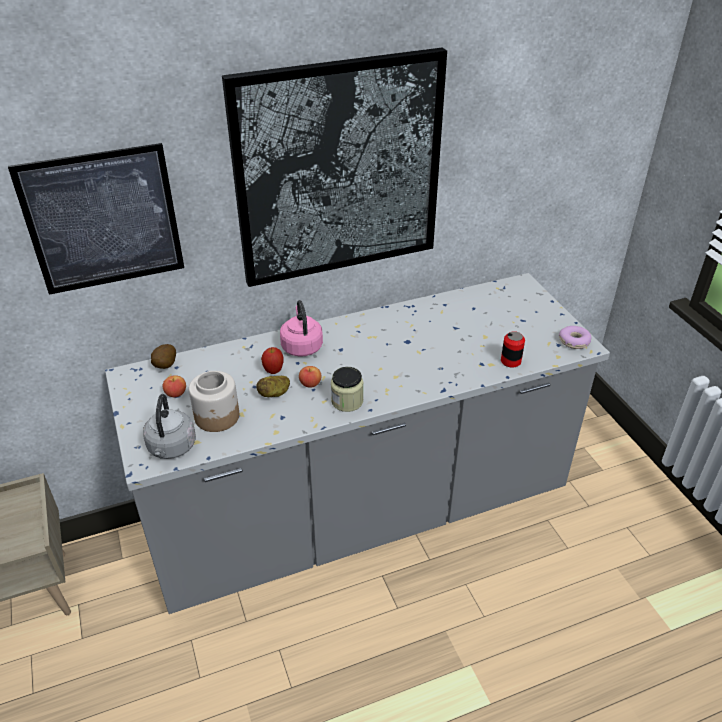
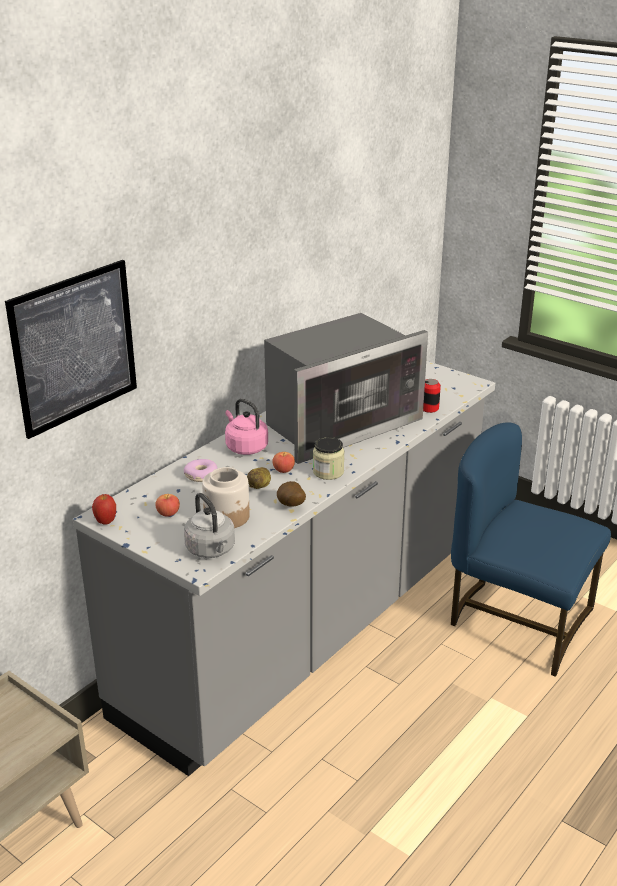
camera: 30 degrees left, 10 degrees down
(164, 366) = (132, 498): potato -> potato (290, 506)
(273, 371) = (240, 471): apple -> apple (106, 522)
(339, 170) = (246, 267): picture -> none
(406, 349) = (338, 424): none -> microwave
(557, 594) = (518, 621): none -> blue chair
(574, 341) = (463, 382): donut -> donut (201, 475)

